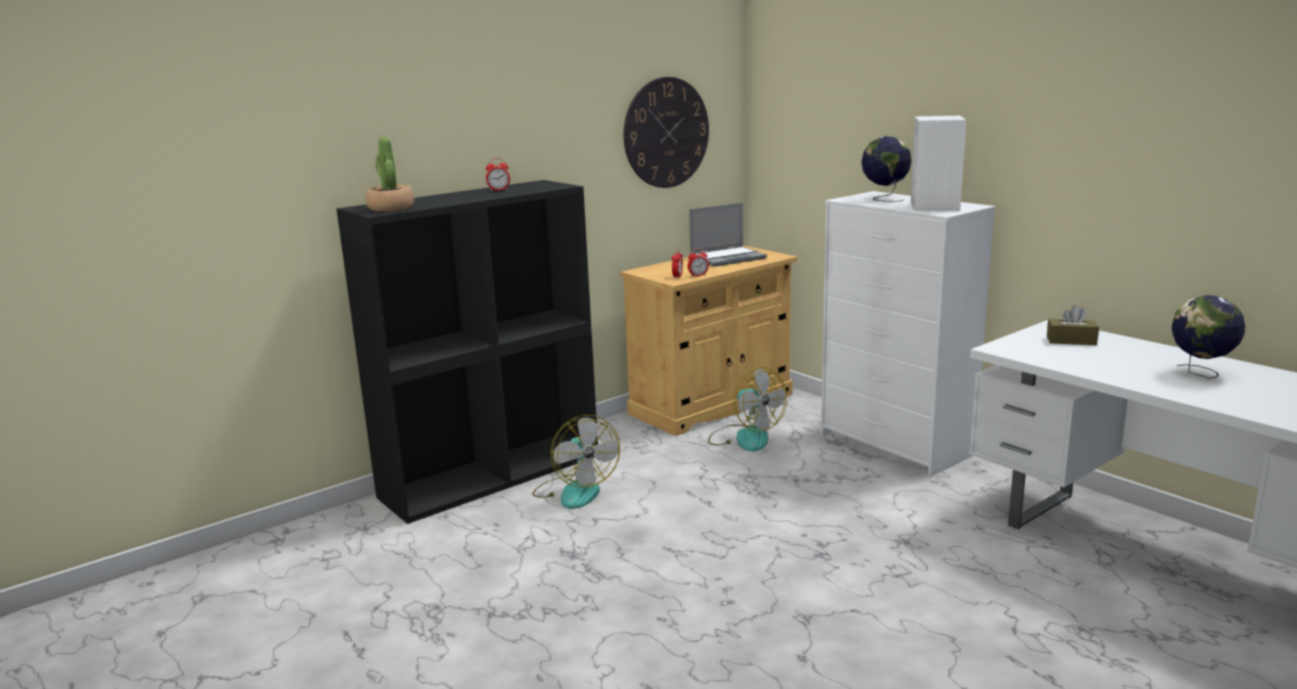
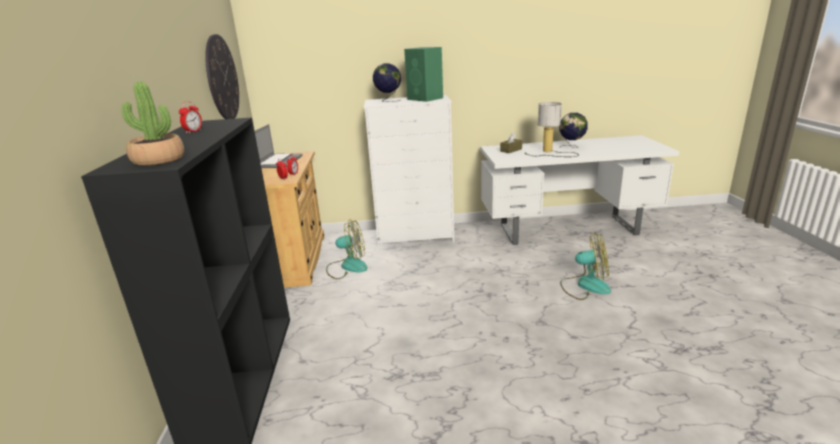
camera: 55 degrees left, 5 degrees up
(575, 491) = (320, 345): fan -> fan (585, 286)
(934, 206) = (425, 99): white speaker -> green speaker
(1122, 366) = (550, 152): none -> table lamp

